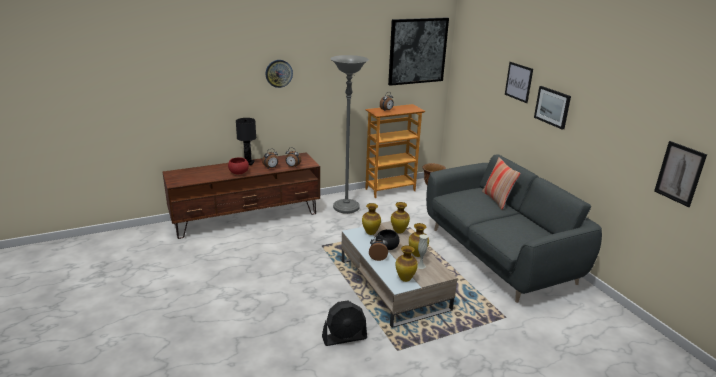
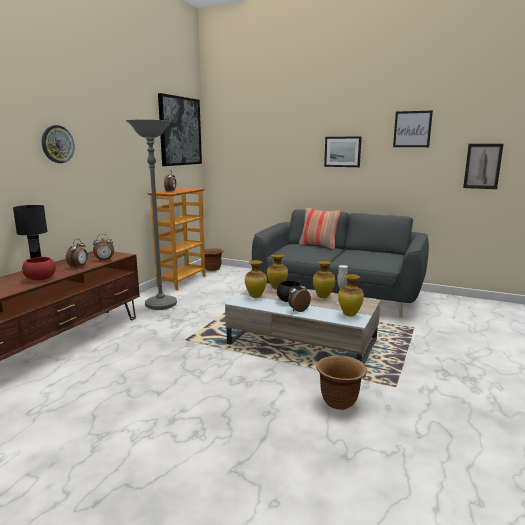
camera: 40 degrees left, 10 degrees down
(344, 338) = (339, 402): black fan -> brown planter
(518, 82) = (298, 140): picture -> picture (412, 129)

